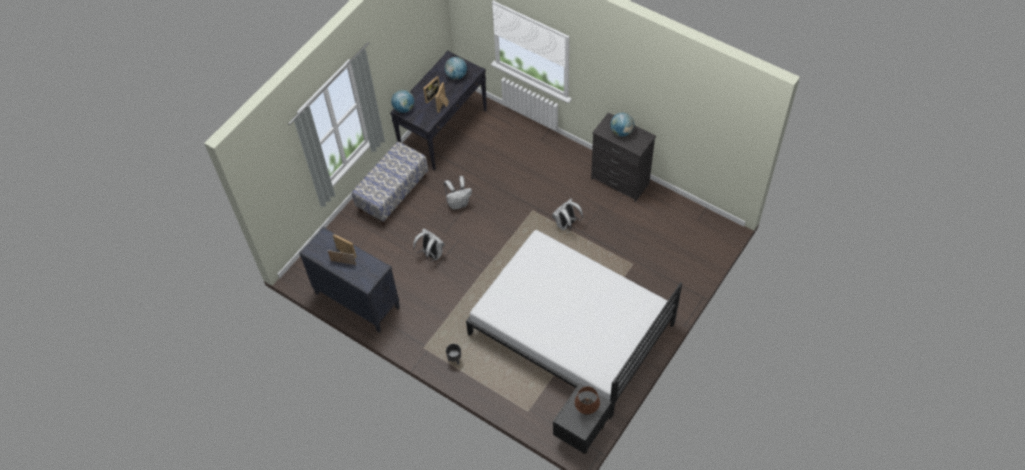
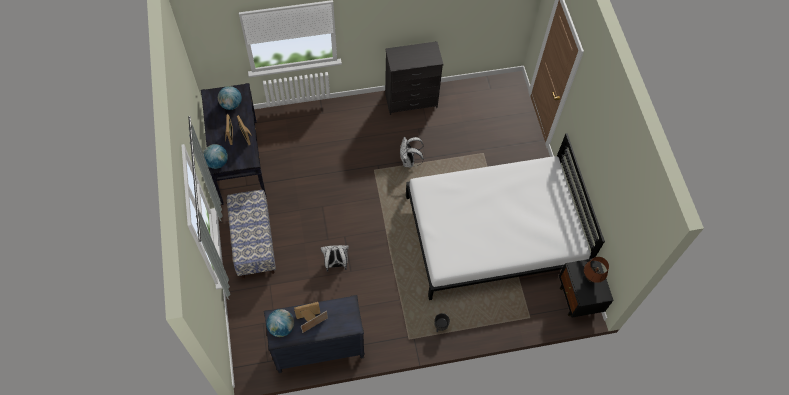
camera: 50 degrees left, 5 degrees up
(458, 203) = (313, 208): white backpack -> none
(621, 132) = (411, 56): globe -> globe (281, 327)

